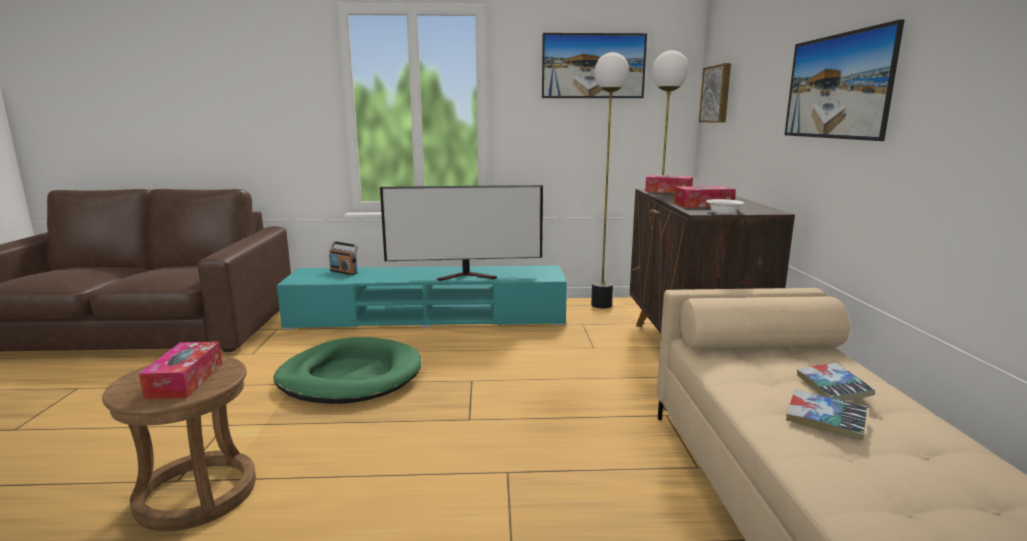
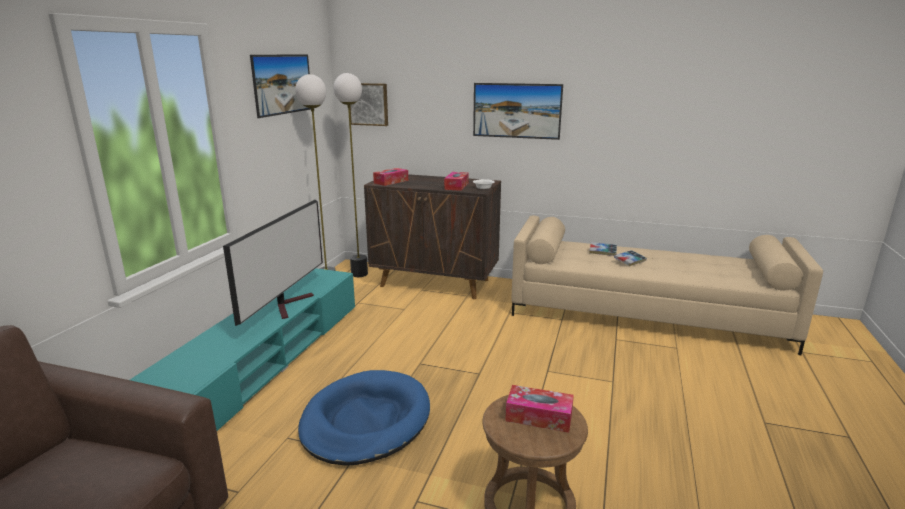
camera: 70 degrees left, 5 degrees up
(344, 272) = (175, 366): radio -> none
(350, 376) = (366, 421): green dog bed -> blue dog bed

